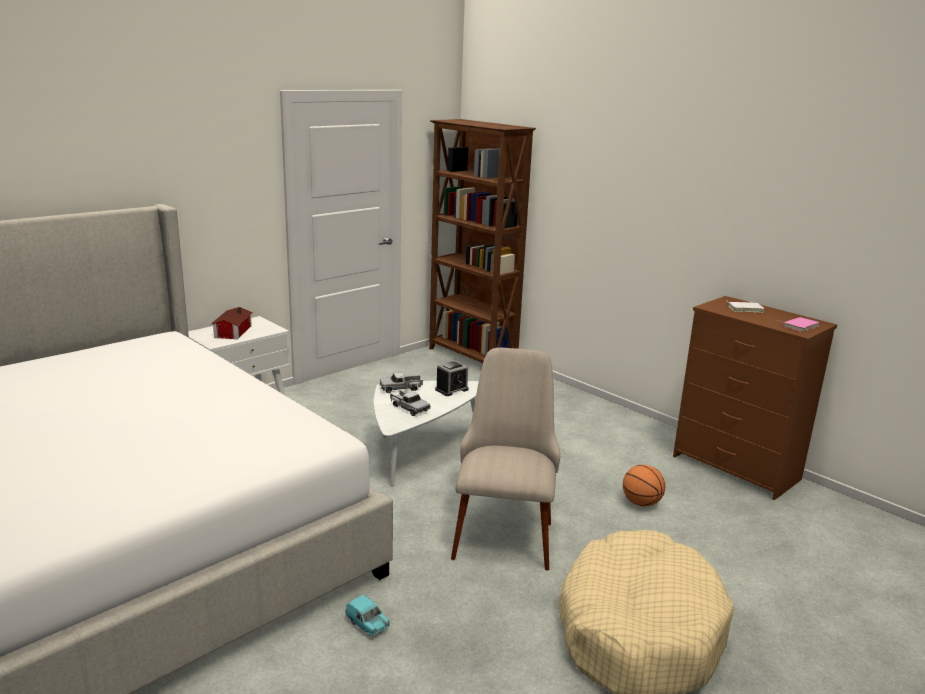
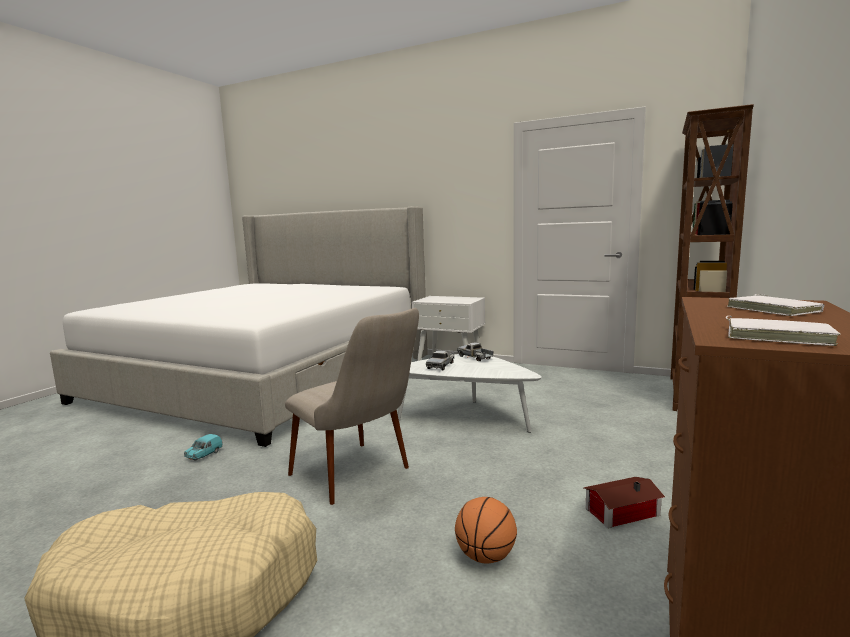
camera: 70 degrees right, 10 degrees down
(231, 332) = (445, 299): toy house -> toy house (619, 511)
(451, 389) = (499, 369): alarm clock -> none
(504, 529) = (361, 478): beige chair -> beige chair turned 60 degrees clockwise
(799, 326) = (778, 336): pink book -> white book

